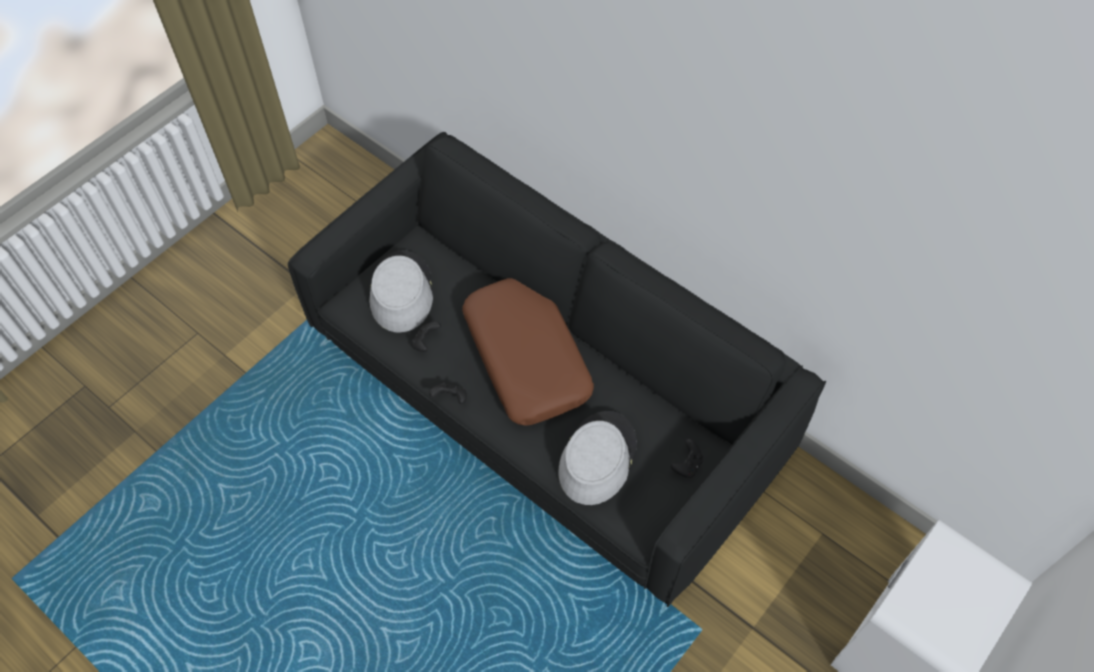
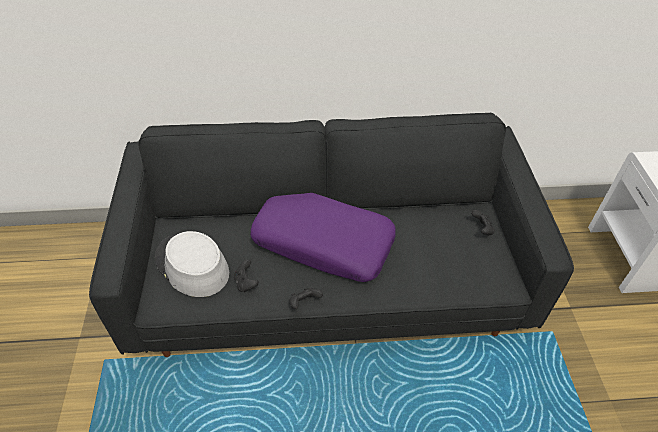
camera: 45 degrees left, 10 degrees down
(527, 357) = (323, 242): brown pillow -> purple pillow
(597, 458) = (434, 264): grey hat -> none

